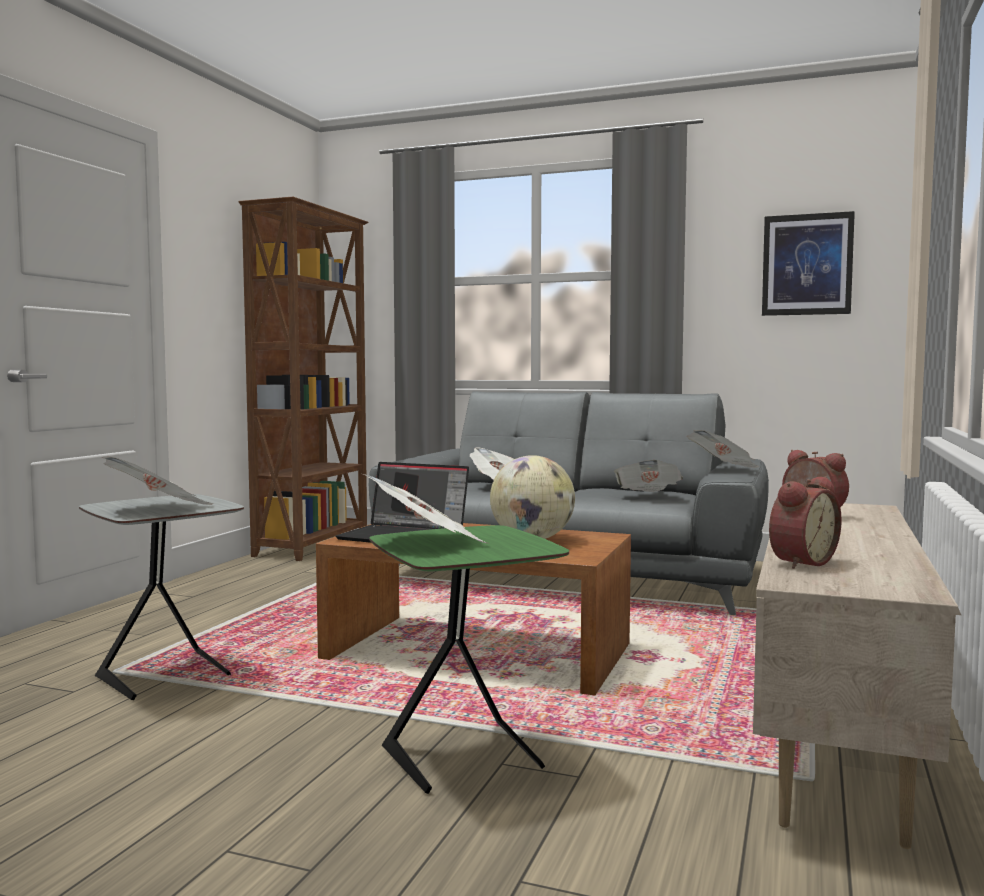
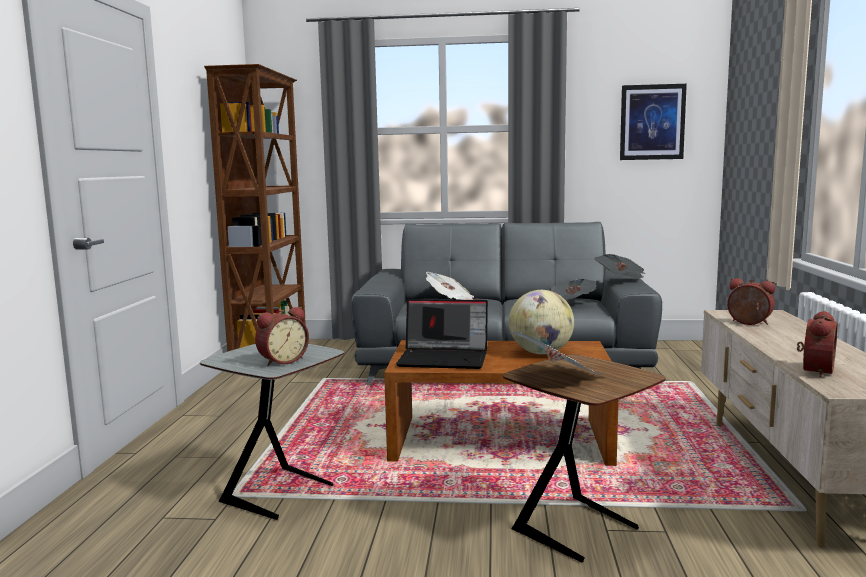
camera: 15 degrees left, 5 degrees up
(159, 509) = (282, 361): newspaper -> alarm clock
(467, 758) = (580, 530): green side table -> brown side table

